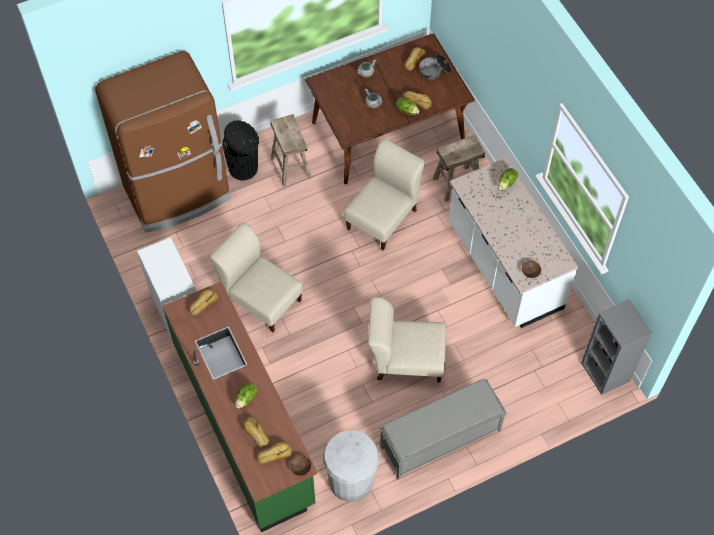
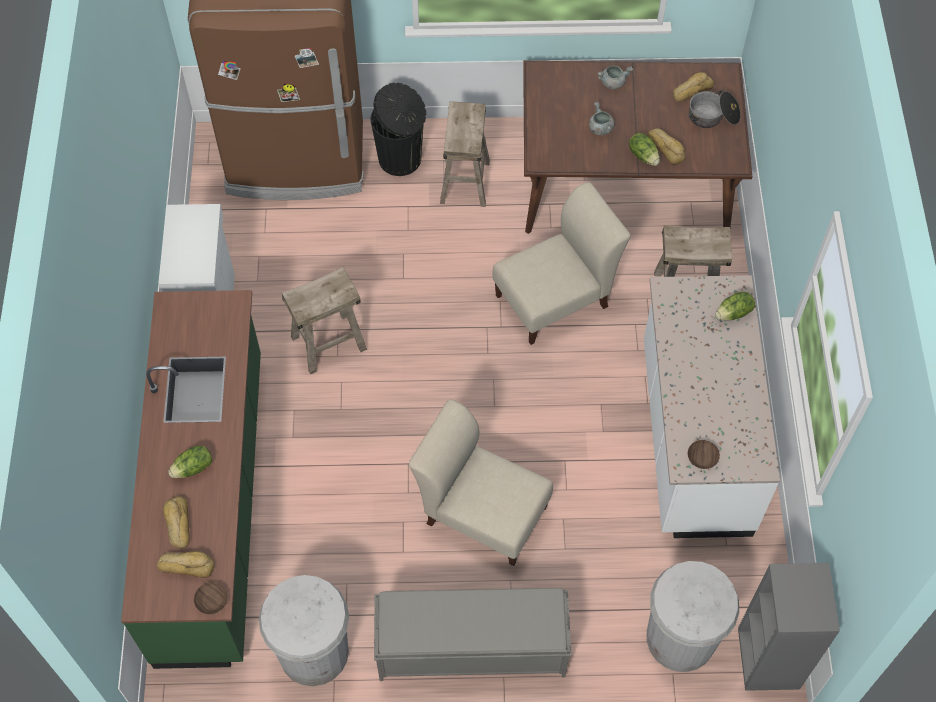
camera: 25 degrees right, 0 degrees up
(203, 303) = (209, 311): bread -> none
(261, 298) = (328, 342): beige chair -> beige stool
(553, 382) = (680, 638): none -> white trash can

